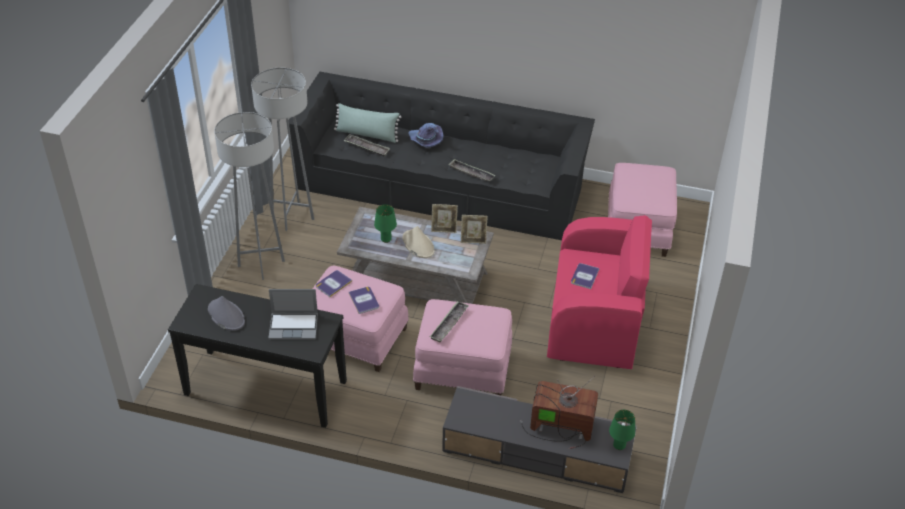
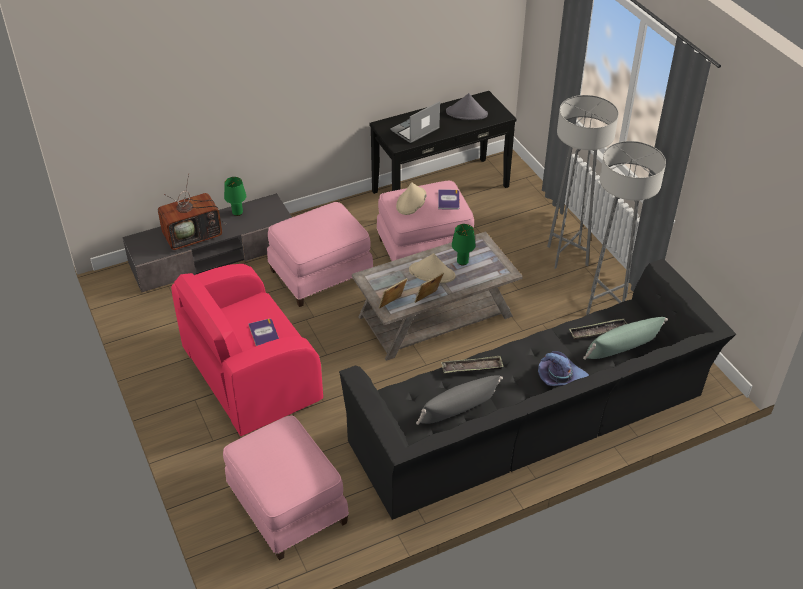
camera: 140 degrees right, 0 degrees up
(364, 300) = (411, 201): book -> beige hat
(449, 324) = (330, 221): tray -> none
(508, 160) = (457, 410): none -> grey pillow
(619, 446) = (139, 247): green table lamp -> green table lamp (237, 213)

